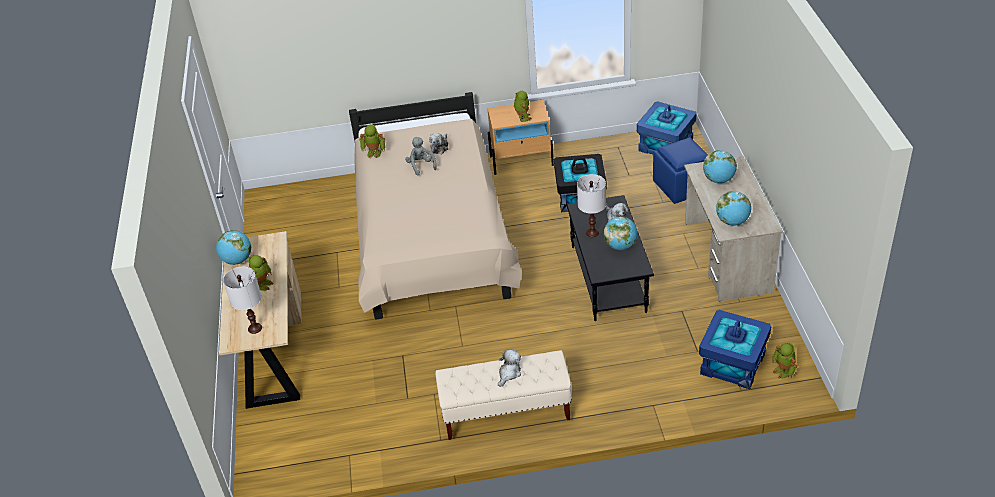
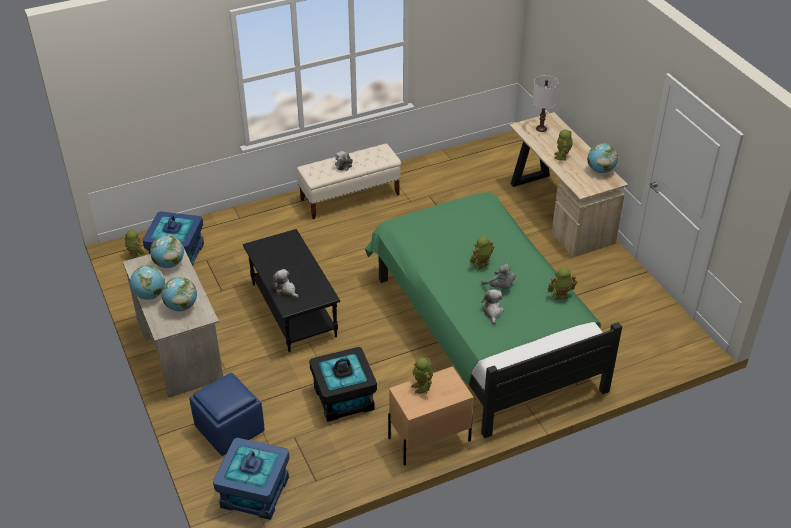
camera: 160 degrees right, 0 degrees up
(425, 186) = (481, 264): none -> toy robot
(432, 238) = (483, 326): beige bed -> green bed
(592, 233) = (306, 272): white table lamp -> none
(620, 246) = (276, 263): globe -> globe (150, 295)

